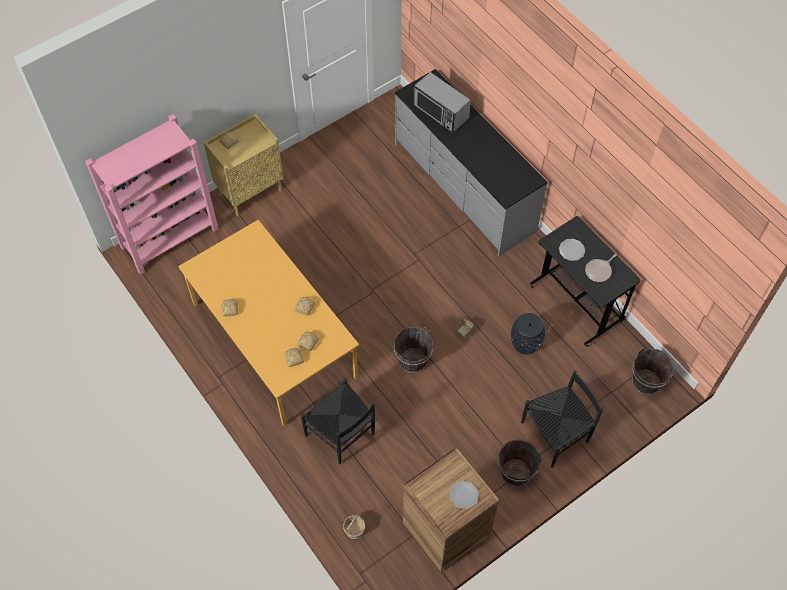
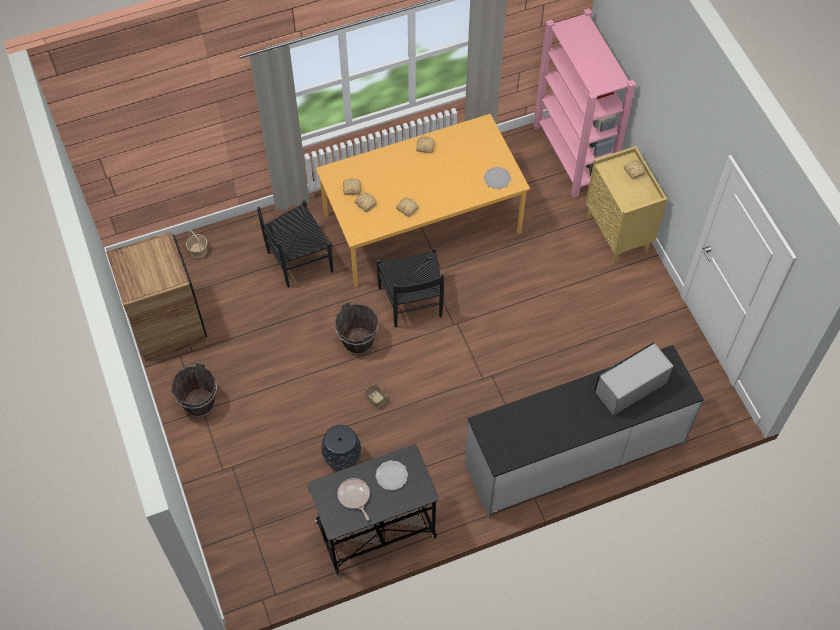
camera: 105 degrees right, 0 degrees up
(464, 495) = (140, 277): plate -> plate (497, 178)
(556, 434) = (226, 455): black chair -> black chair (412, 302)
(646, 382) = (251, 571): brown bucket -> none

